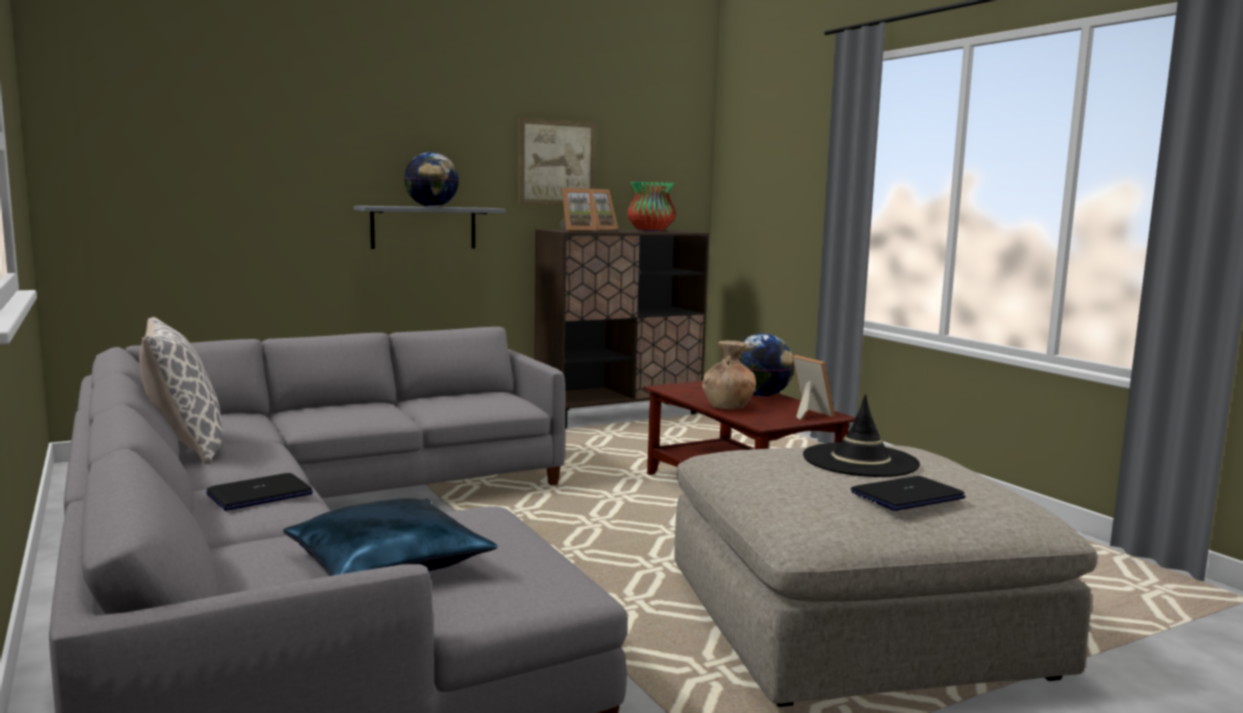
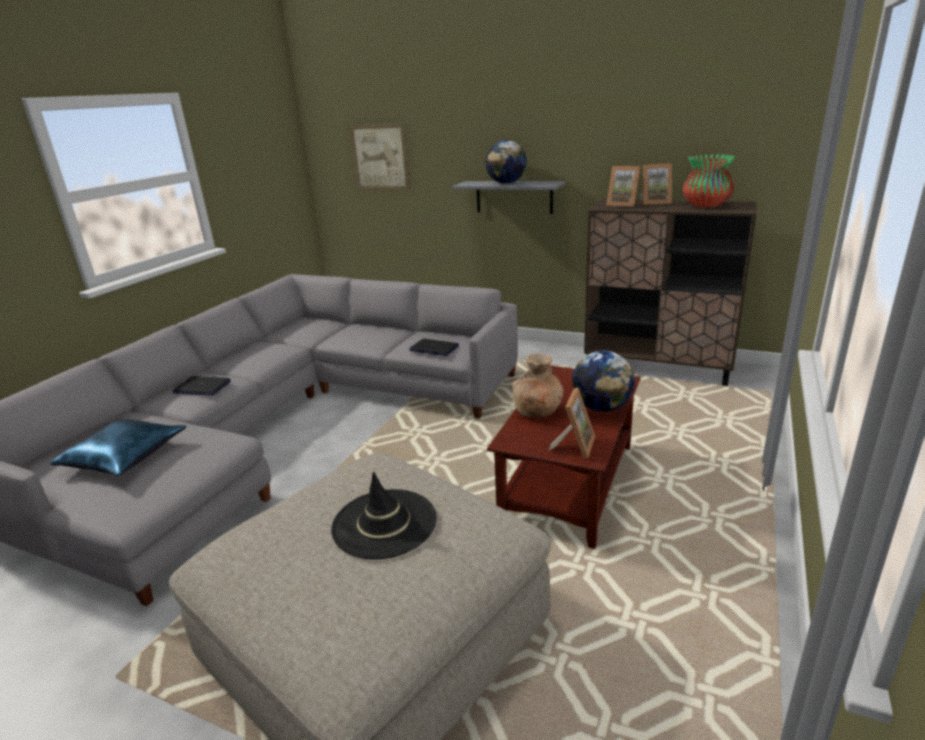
camera: 55 degrees right, 15 degrees up
(185, 448) = (260, 342): pillow -> none
(556, 163) = (628, 138): picture -> picture (380, 157)
(907, 496) = (298, 578): laptop -> laptop (434, 348)

